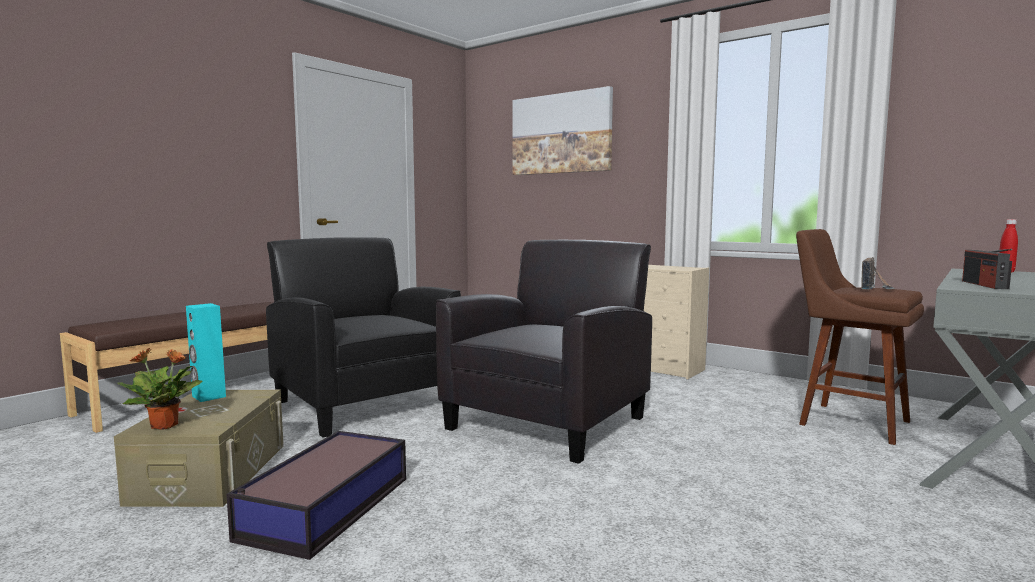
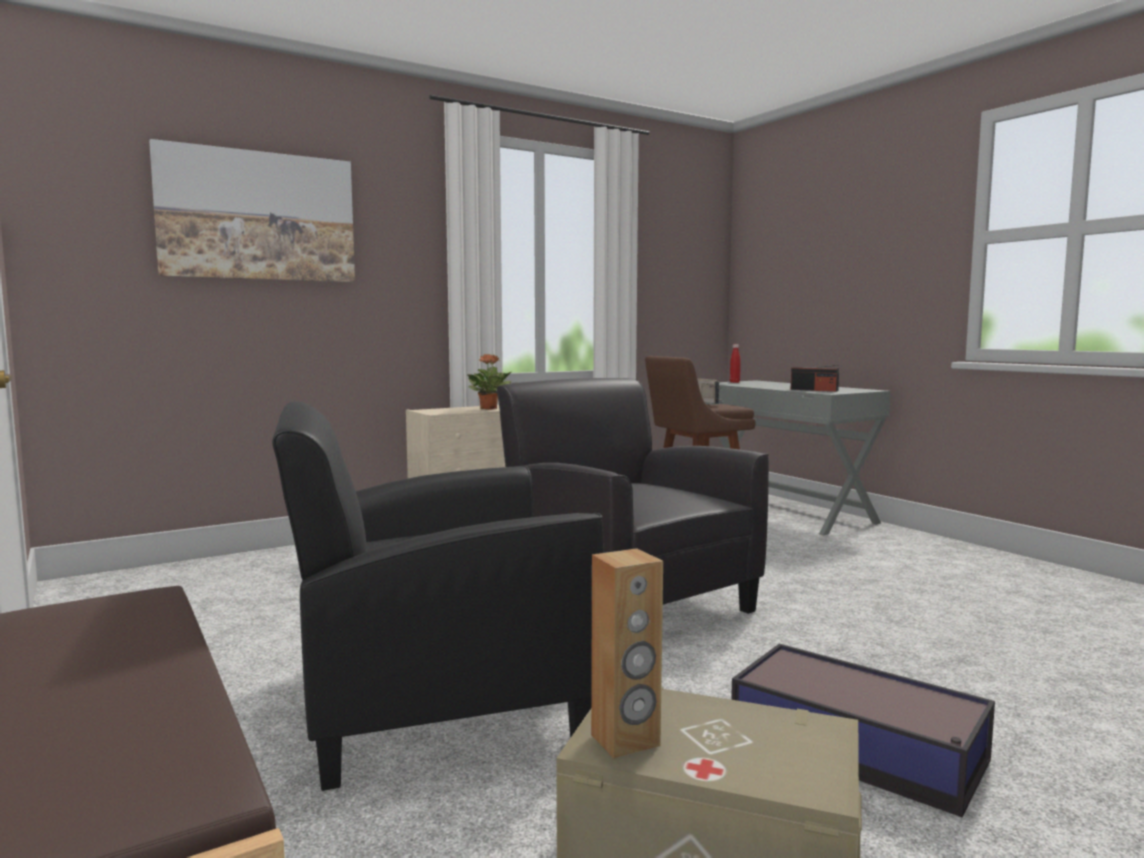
camera: 70 degrees left, 0 degrees up
(165, 426) = (805, 768): potted plant -> potted plant (489, 408)
(208, 396) = (625, 741): turquoise speaker -> brown speaker

